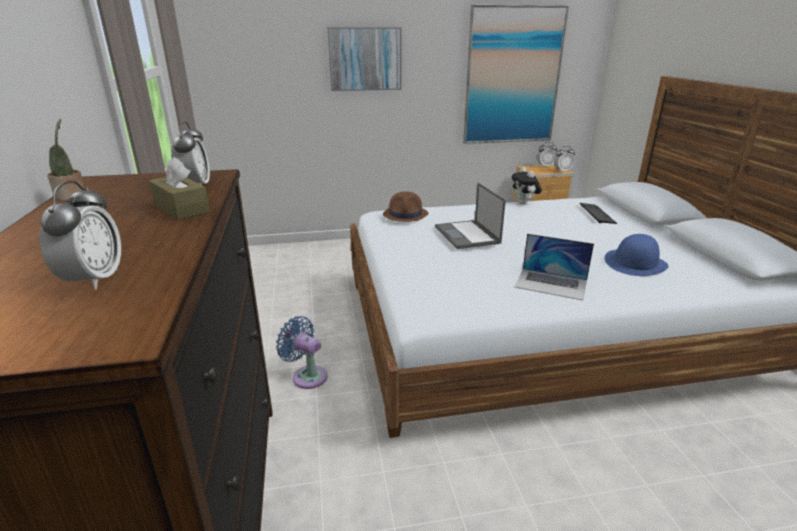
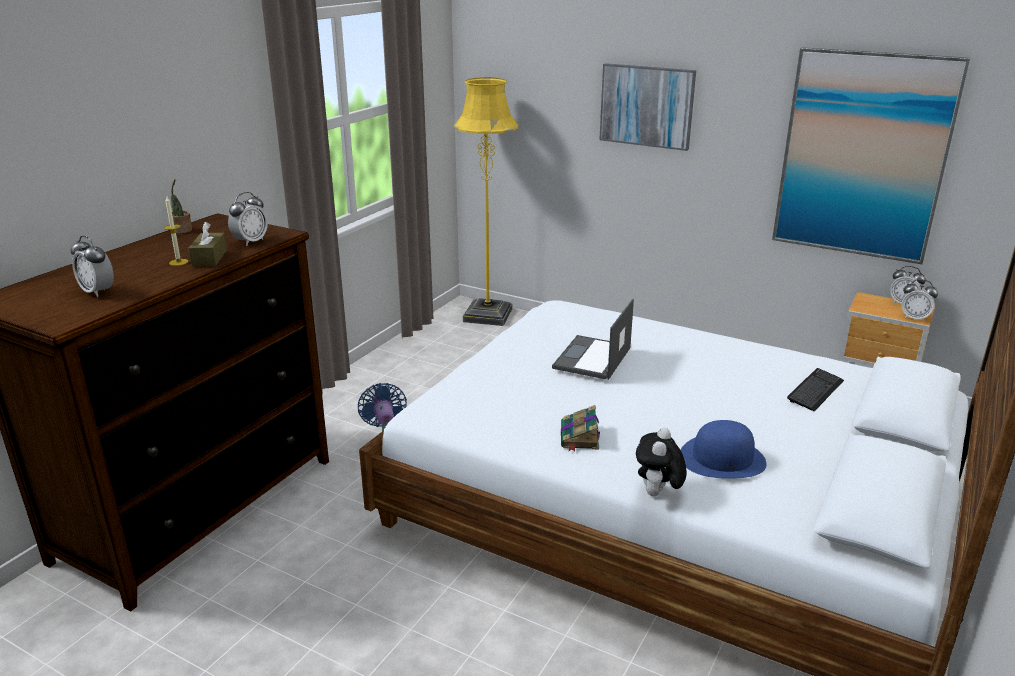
camera: 40 degrees right, 0 degrees up
(94, 280) = (98, 292): alarm clock -> alarm clock turned 90 degrees clockwise
(147, 221) = (178, 262): none -> candle
(257, 254) = (488, 315): none -> yellow floor lamp
(406, 214) = (574, 314): brown hat -> none
(524, 203) = (748, 345): plush toy -> plush toy (657, 494)
(551, 283) = (579, 437): laptop -> book

